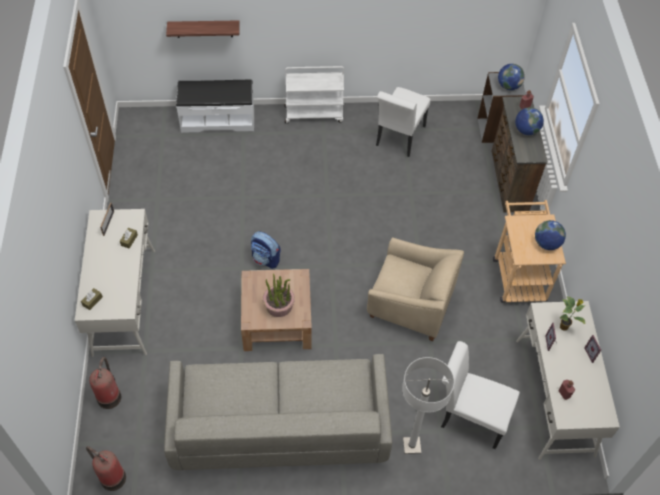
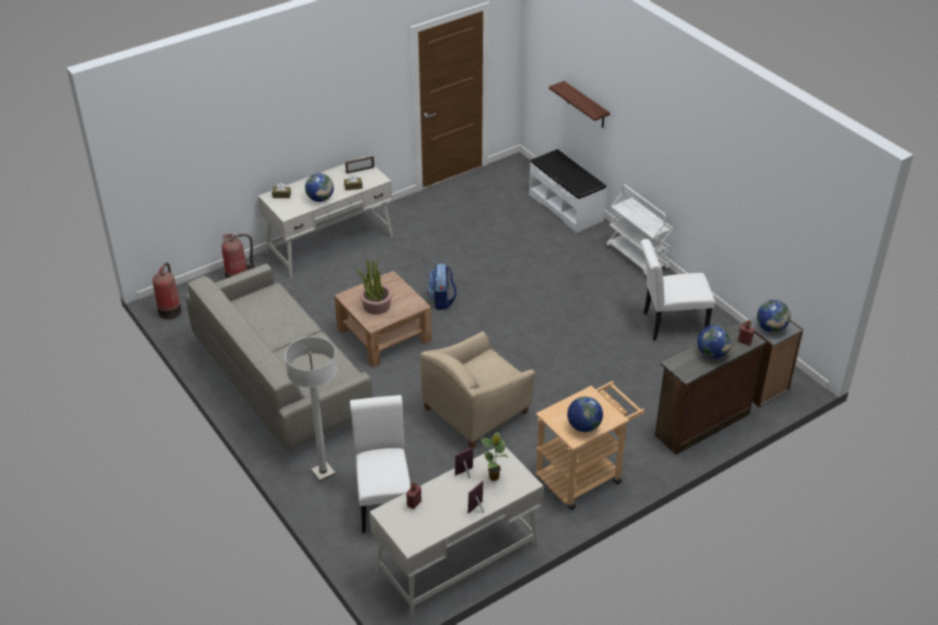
camera: 60 degrees right, 15 degrees down
(125, 273) = (320, 199): none -> globe
(410, 304) = (476, 411): beige armchair -> beige armchair turned 60 degrees clockwise

